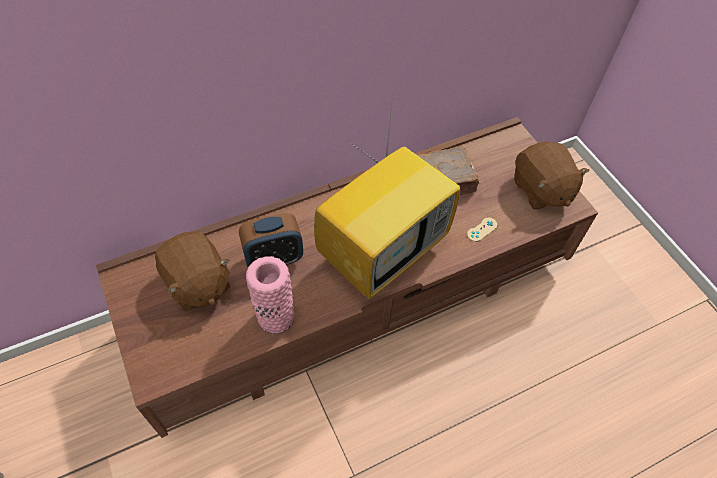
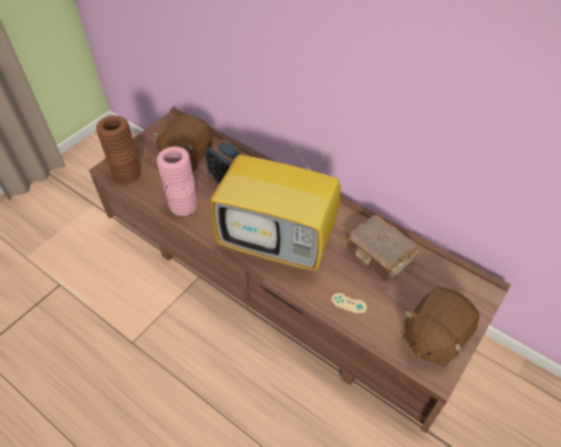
camera: 65 degrees right, 5 degrees down
(178, 360) = (127, 173): none -> brown vase

